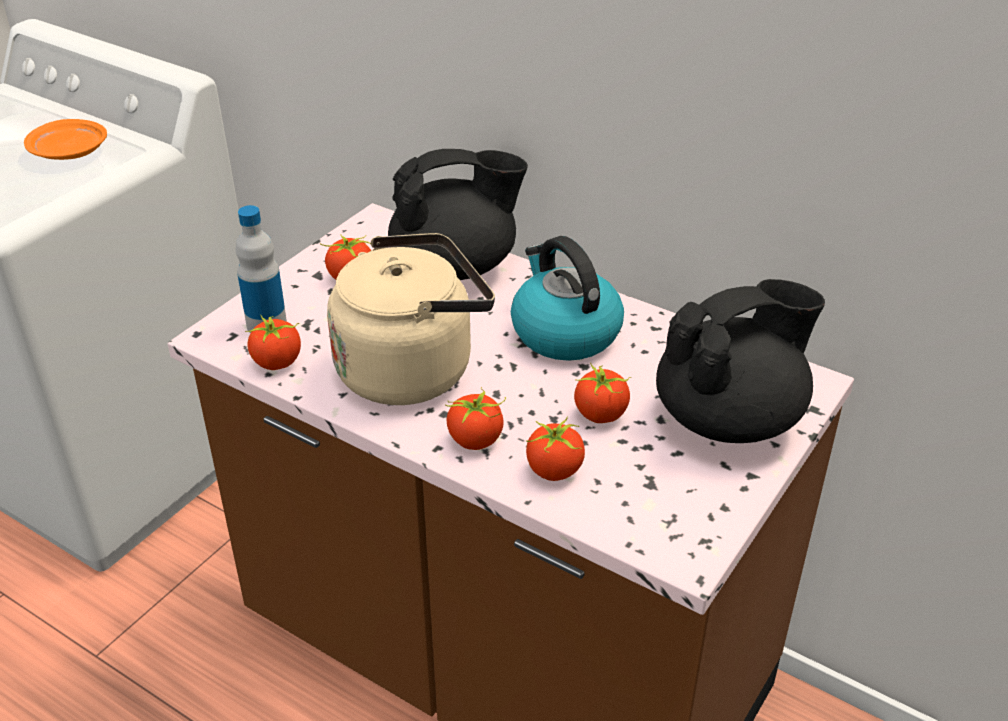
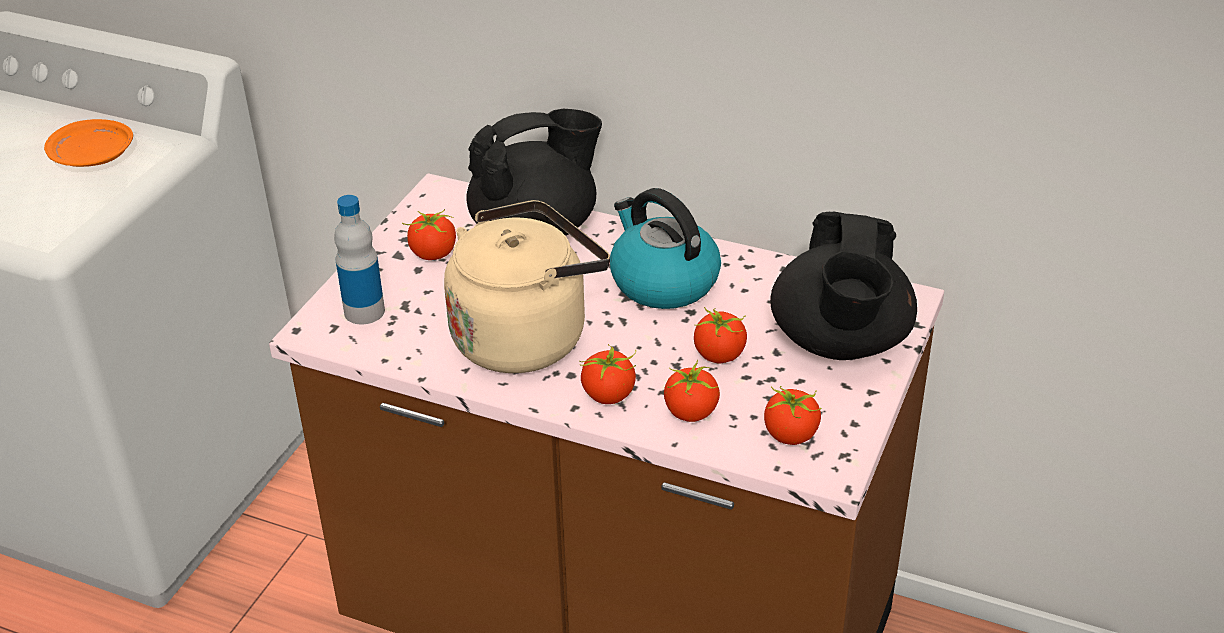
camera: 10 degrees left, 0 degrees up
(277, 362) = (390, 348): tomato -> tomato (791, 435)
(730, 418) = (840, 342): black teapot -> black teapot turned 135 degrees clockwise

